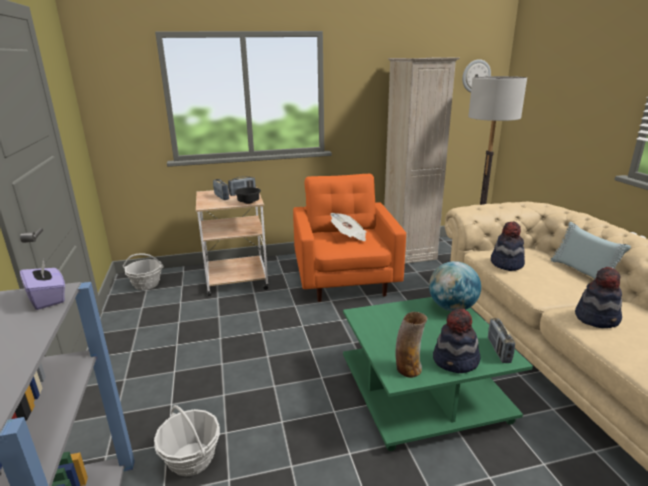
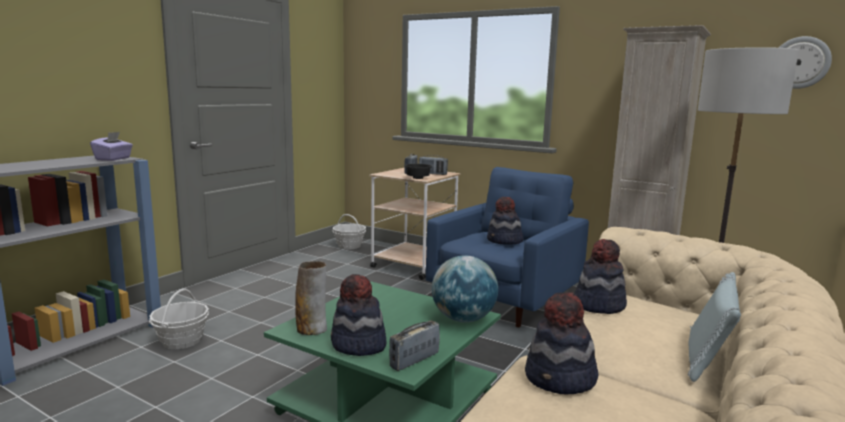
camera: 45 degrees right, 10 degrees down
(345, 280) = (506, 300): orange armchair -> blue armchair
(349, 236) = (504, 241): newspaper -> hat

